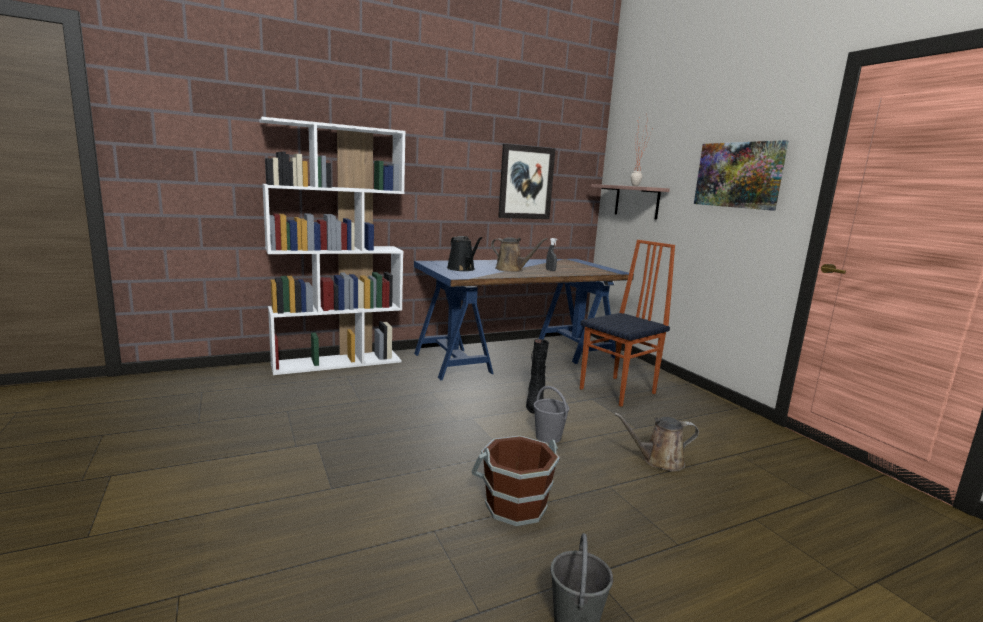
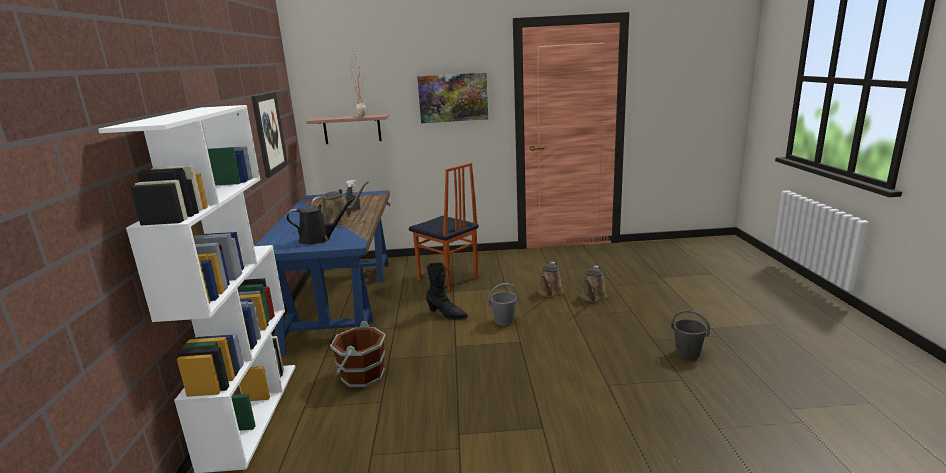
camera: 65 degrees left, 5 degrees up
(515, 505) = (586, 350): brown bucket -> brown bucket (362, 375)
(619, 391) = (447, 279): chair -> chair turned 150 degrees clockwise
(685, 500) = (593, 297): none -> brown watering can

